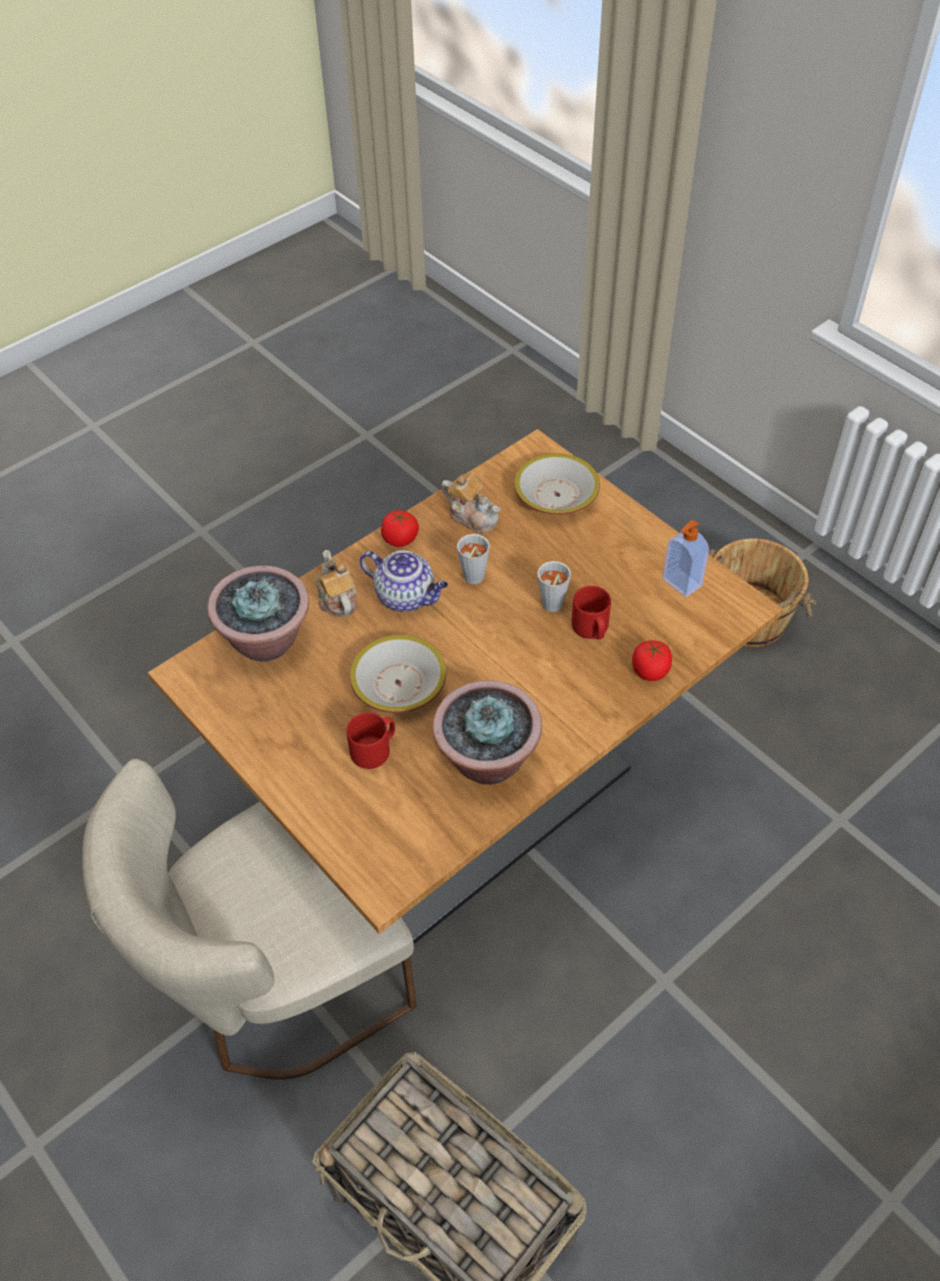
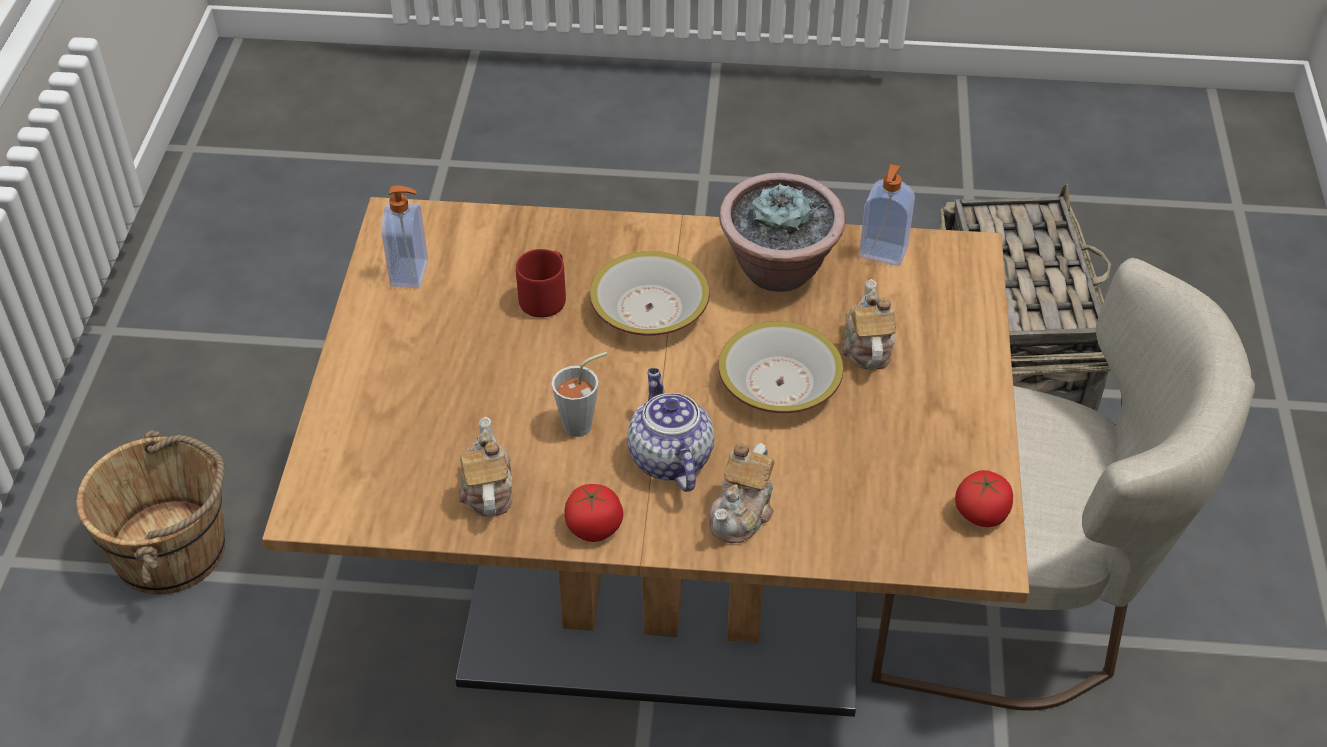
camera: 135 degrees left, 5 degrees down
(266, 640) = (865, 525): potted plant -> none
(374, 750) = (867, 346): red mug -> teapot
(438, 833) = (882, 253): none -> soap dispenser
(551, 607) = (551, 341): grey cup -> none
(557, 495) = (374, 441): bowl -> bowl (649, 308)
(650, 671) = (551, 233): tomato -> tomato (981, 513)

